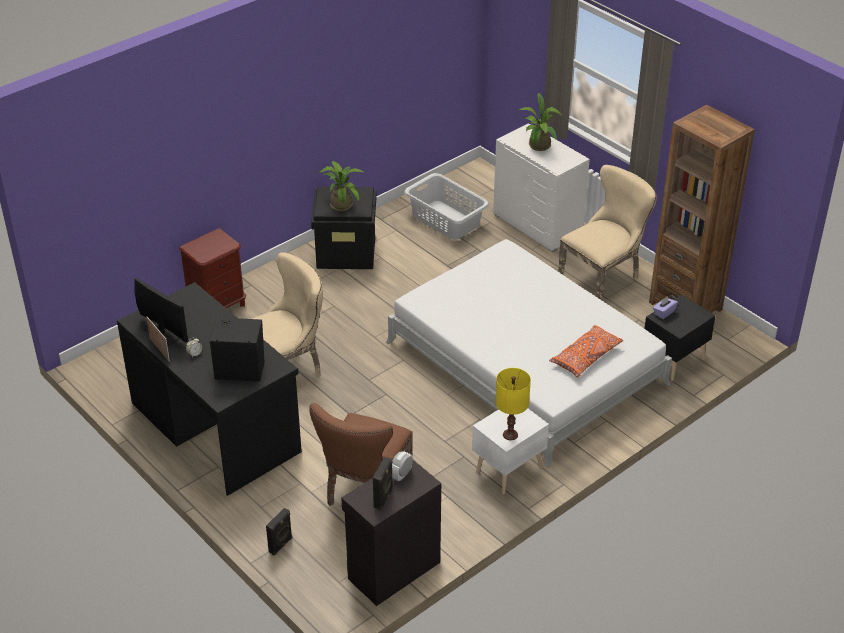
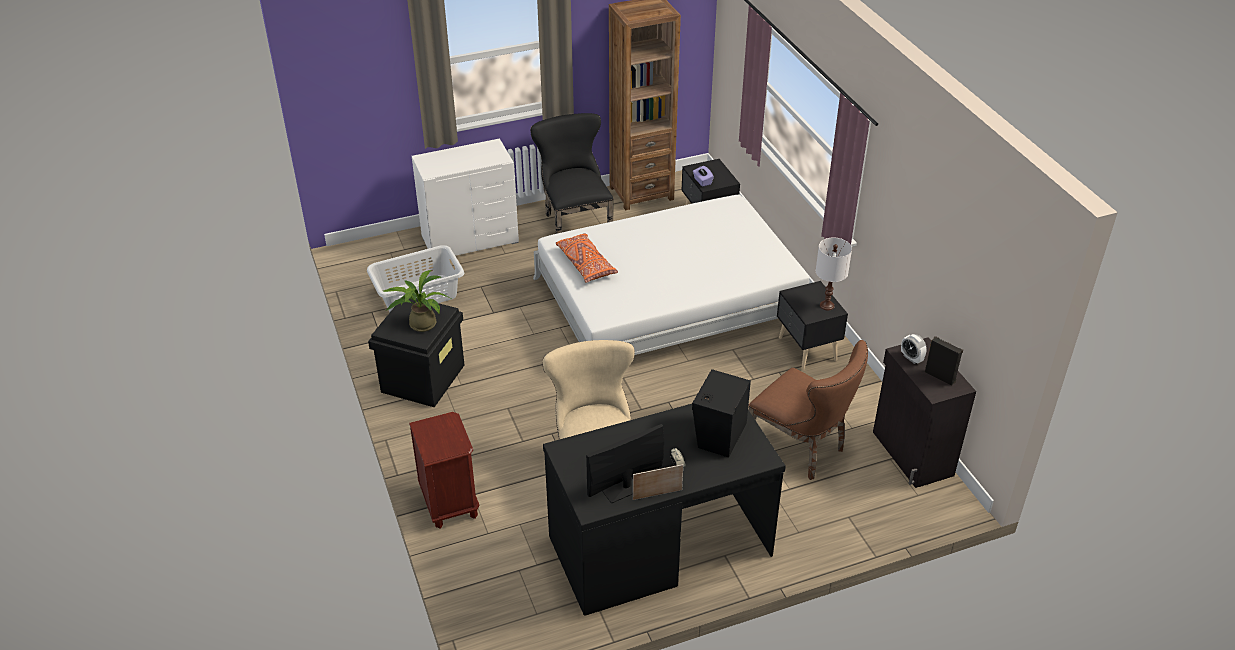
camera: 70 degrees left, 0 degrees up
(281, 545) = (858, 527): black speaker -> none
(507, 470) = (806, 350): white nightstand -> black nightstand
(510, 434) = (827, 305): yellow table lamp -> white table lamp
(539, 147) = (458, 159): potted plant -> none
(586, 357) = (740, 237): orange pillow -> orange pillow (585, 264)
(603, 277) = (574, 224): beige chair -> black chair

